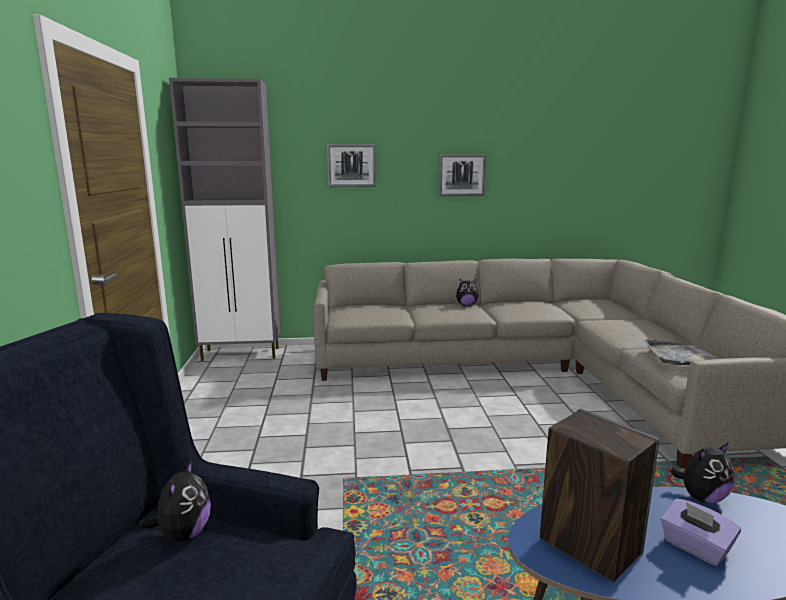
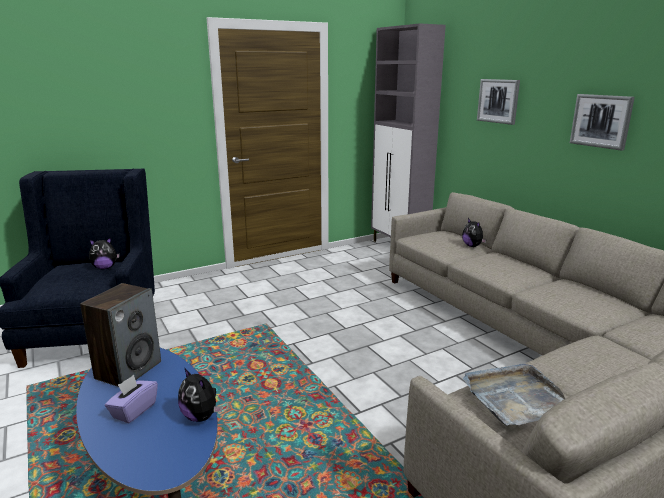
camera: 65 degrees right, 5 degrees up
(466, 305) = (531, 269): plush toy -> plush toy (472, 246)

